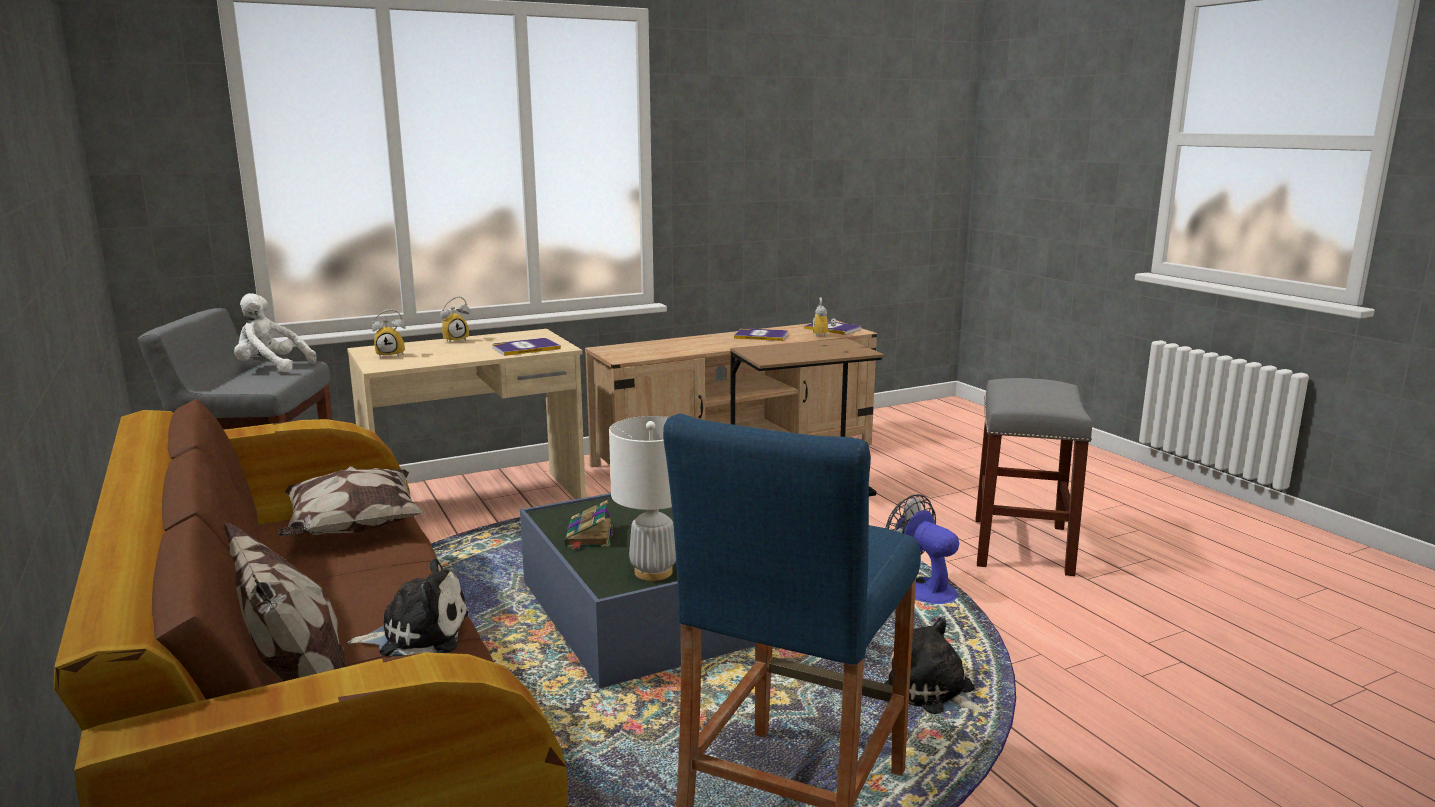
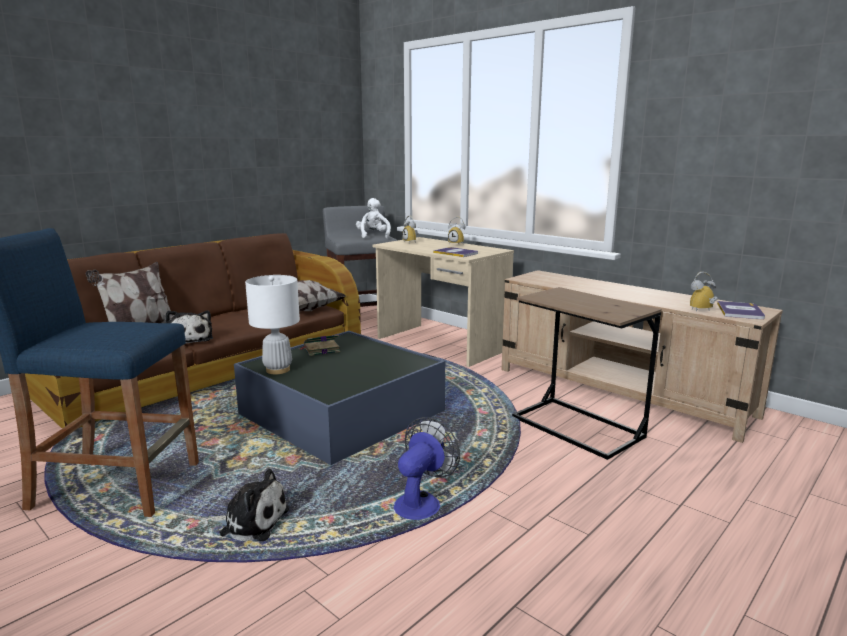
camera: 70 degrees right, 0 degrees up
(761, 336) = (658, 296): book -> none
(933, 693) = (251, 521): plush toy -> plush toy turned 75 degrees clockwise
(1023, 547) = (564, 555): grey stool -> none

